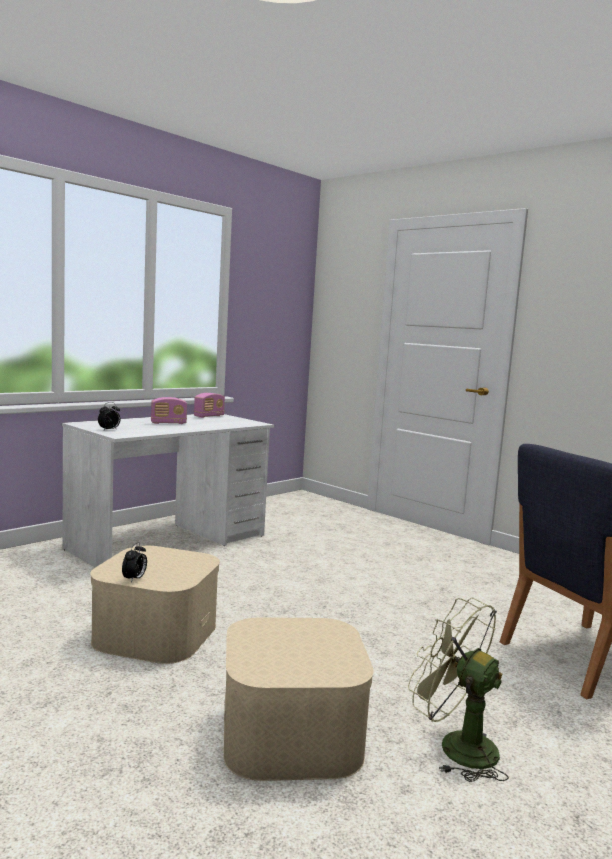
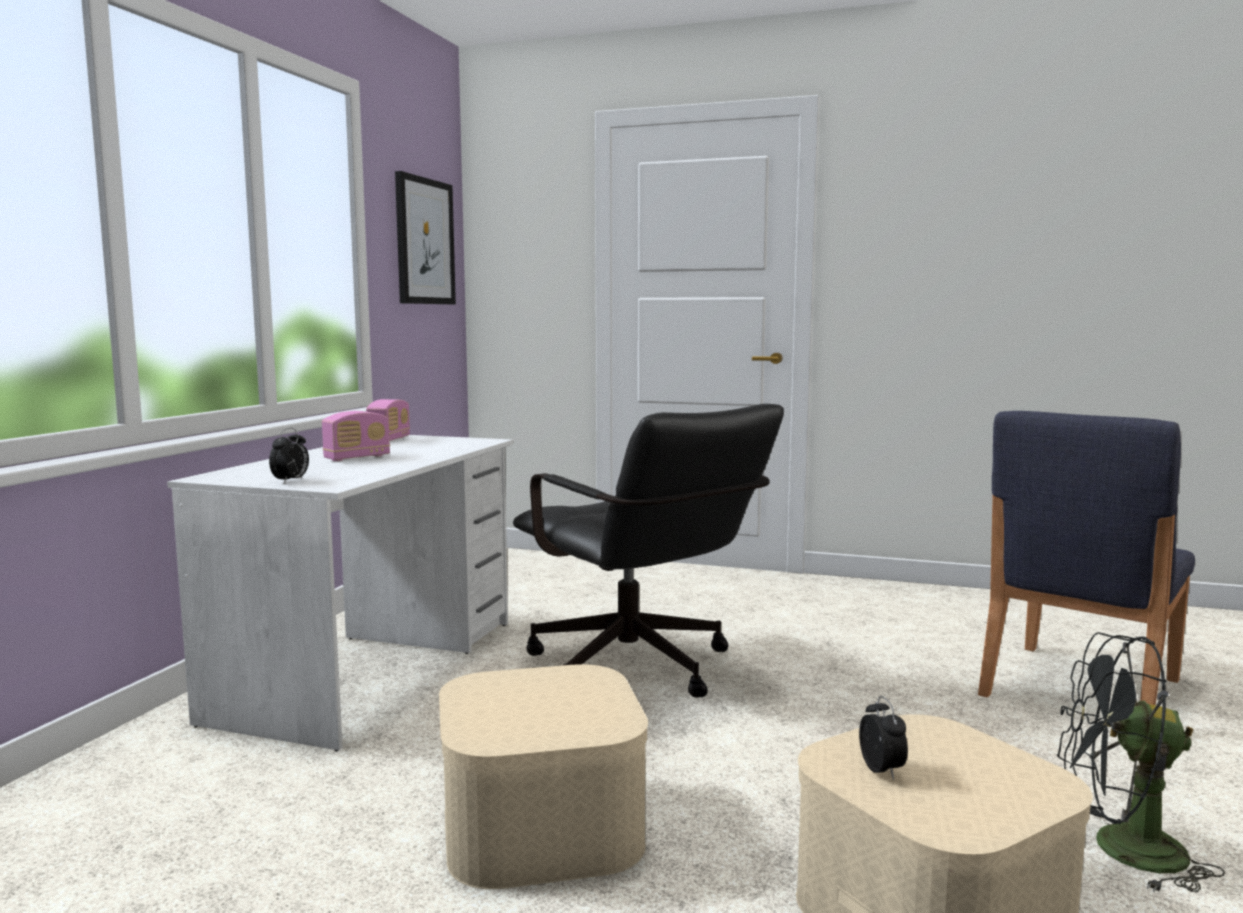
camera: 25 degrees left, 0 degrees up
(134, 579) = (541, 736): alarm clock -> alarm clock (882, 771)
(277, 300) = (424, 241): none -> picture
(303, 577) = (641, 672): none -> black office chair
(456, 746) = (1120, 850): green fan -> black fan

